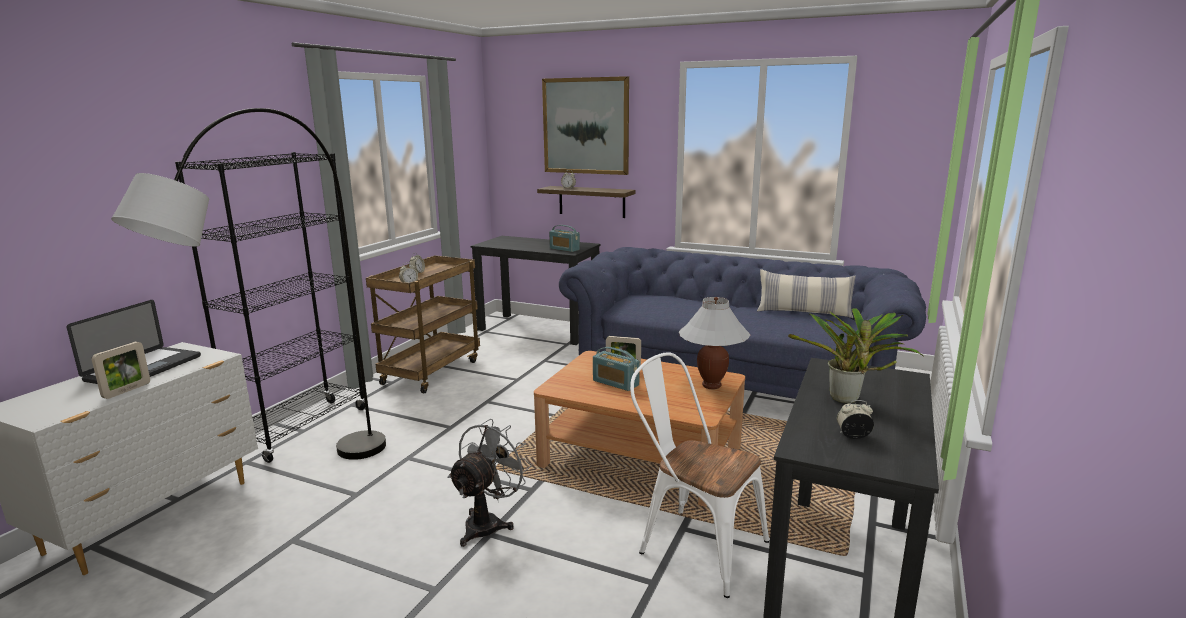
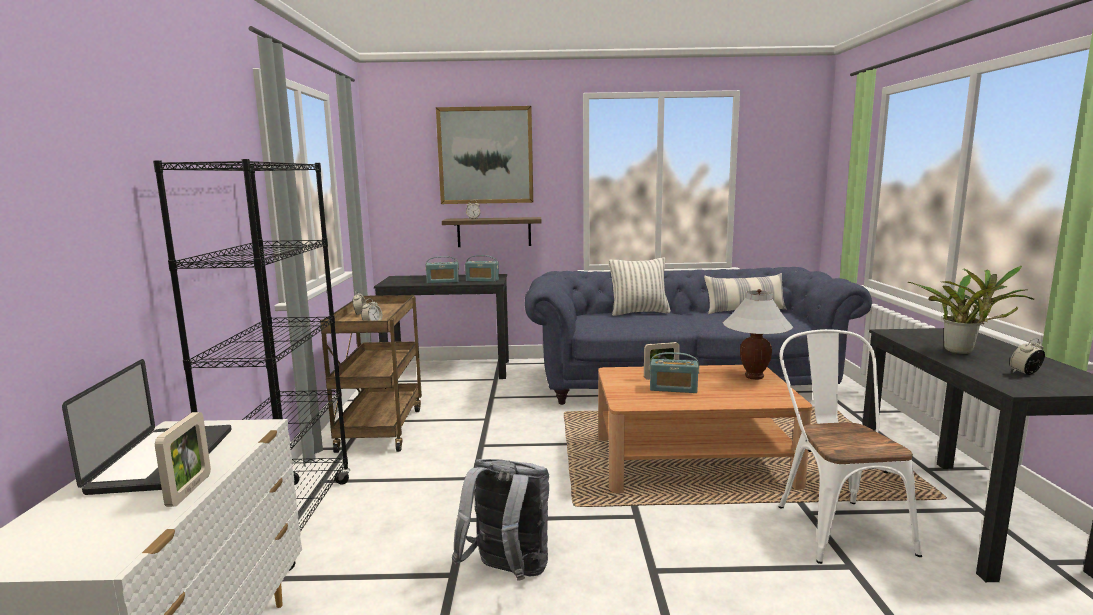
camera: 25 degrees left, 5 degrees down
(297, 494) = (376, 597): grey floor lamp -> none
(389, 504) = (507, 573): none -> grey backpack
(488, 523) = (637, 560): grey fan -> none
(530, 247) = (443, 282): none -> radio
(690, 300) = (639, 313): none -> pillow
(693, 544) = (835, 524): white chair -> white chair turned 75 degrees clockwise

